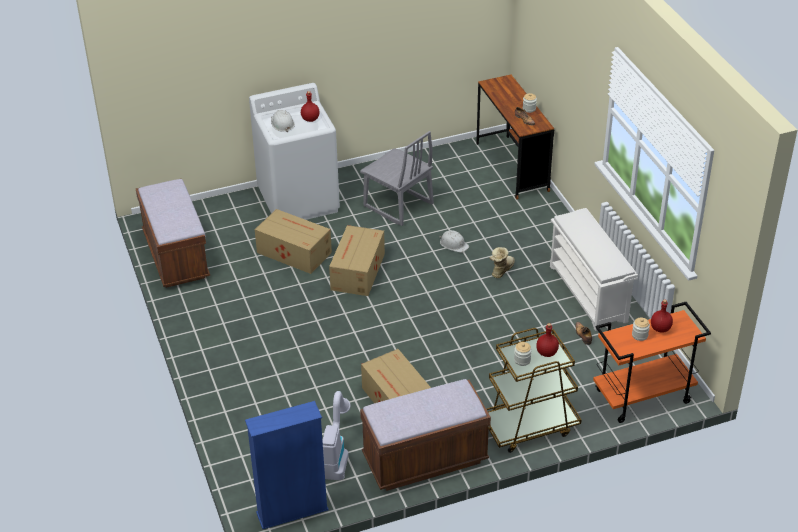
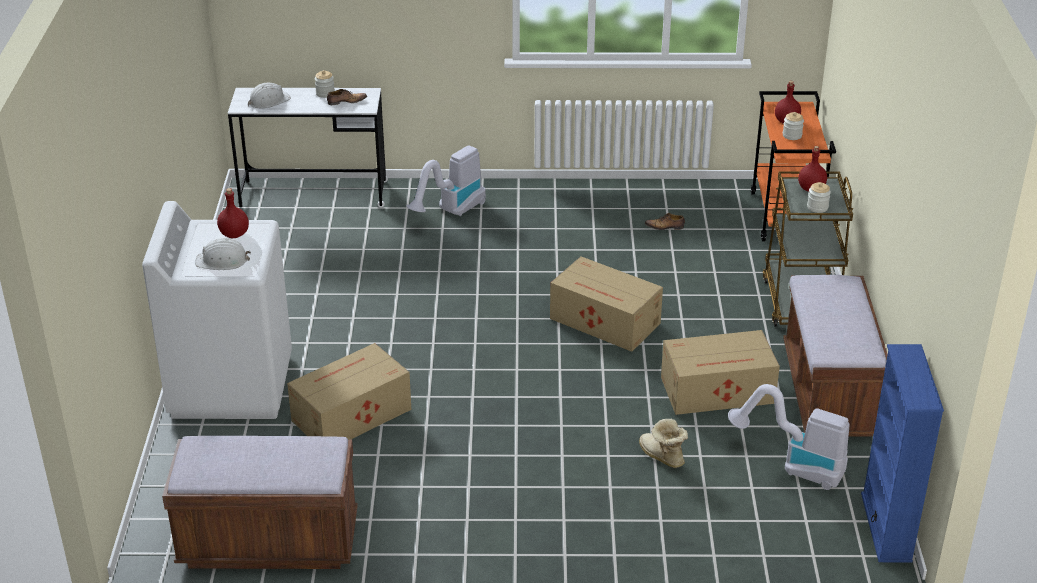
camera: 70 degrees left, 5 degrees down
(357, 272) = (437, 367): cardboard box -> cardboard box (606, 322)
(398, 206) = (319, 300): grey chair -> none
(453, 244) = (435, 274): white hard hat -> white hard hat (268, 101)
(501, 270) = (512, 252): boot -> boot (661, 457)
(512, 167) = (314, 193): brown desk -> white desk
(531, 230) = (451, 212): none -> vacuum cleaner
(589, 294) = (596, 204): white shoe rack -> none

